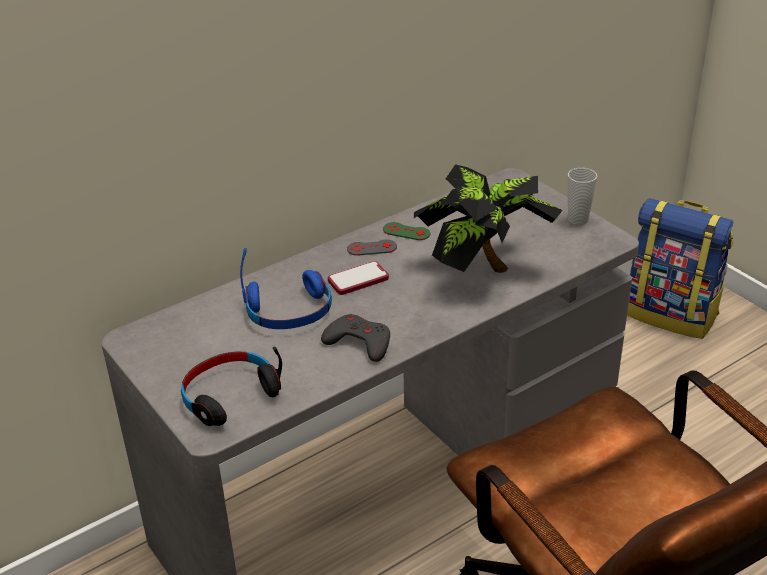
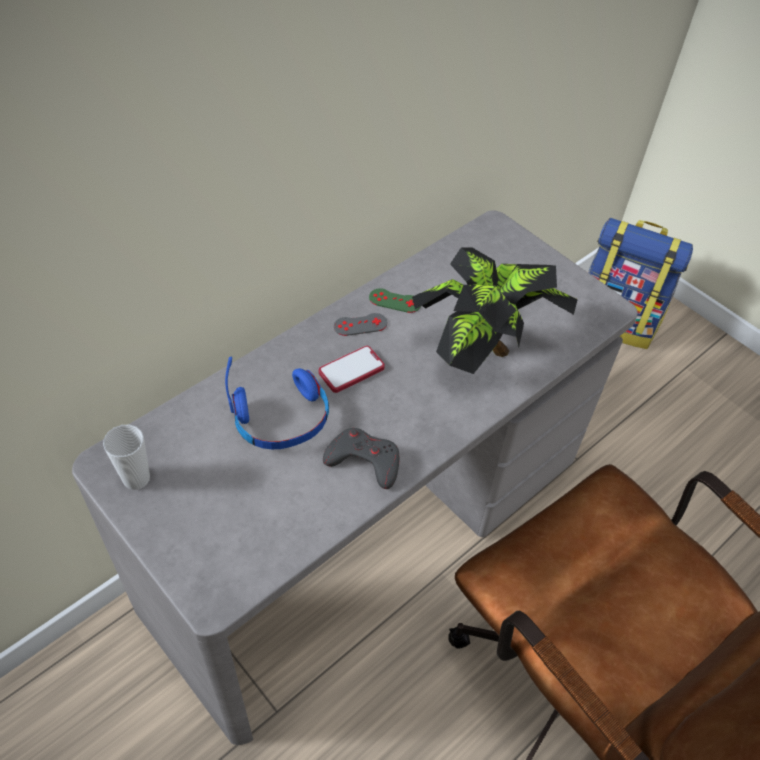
camera: 10 degrees left, 15 degrees up
(230, 396) = (230, 545): black headphones -> none
(578, 220) = (571, 281): cup -> cup (136, 479)

